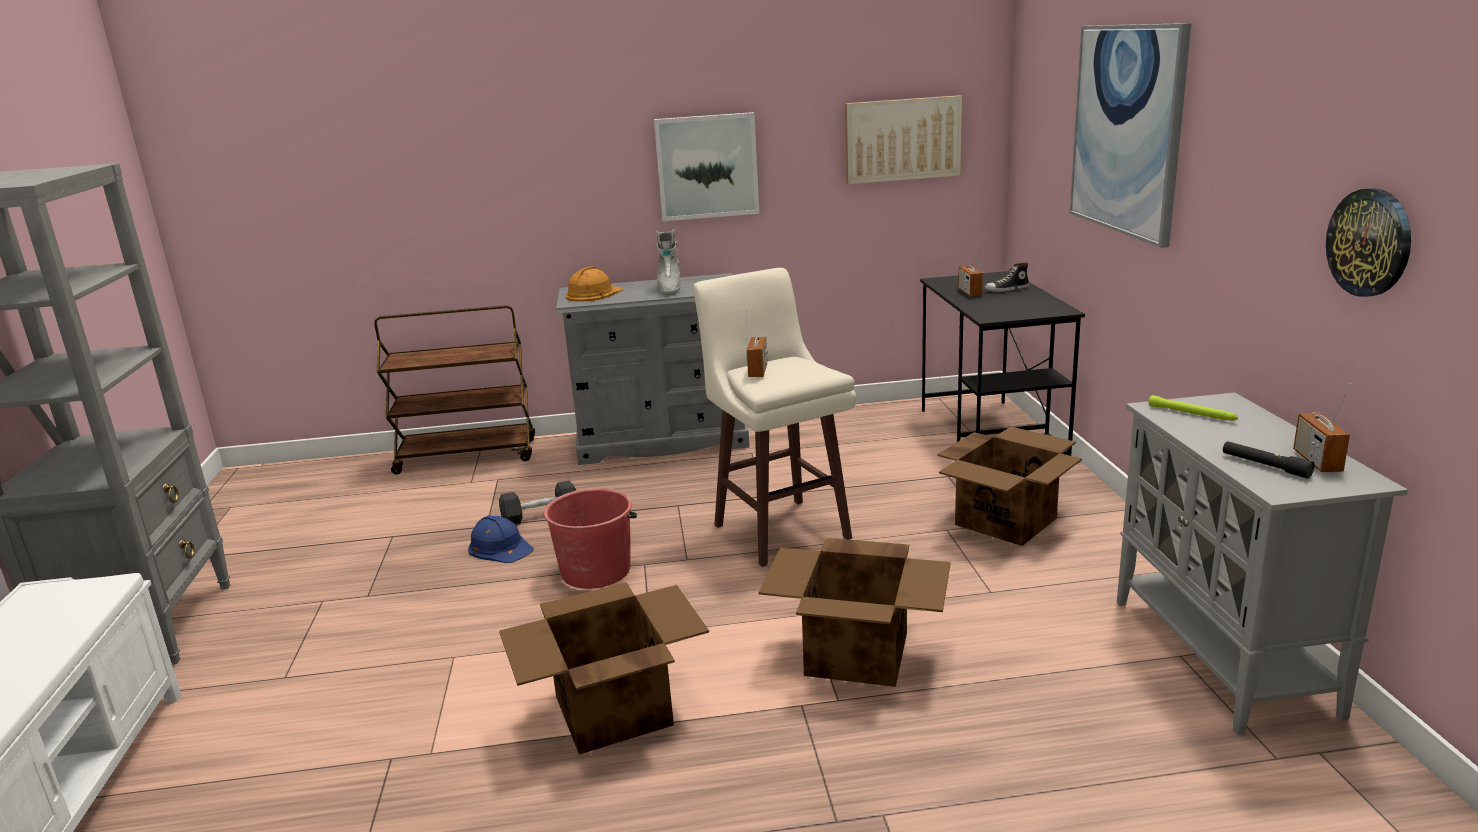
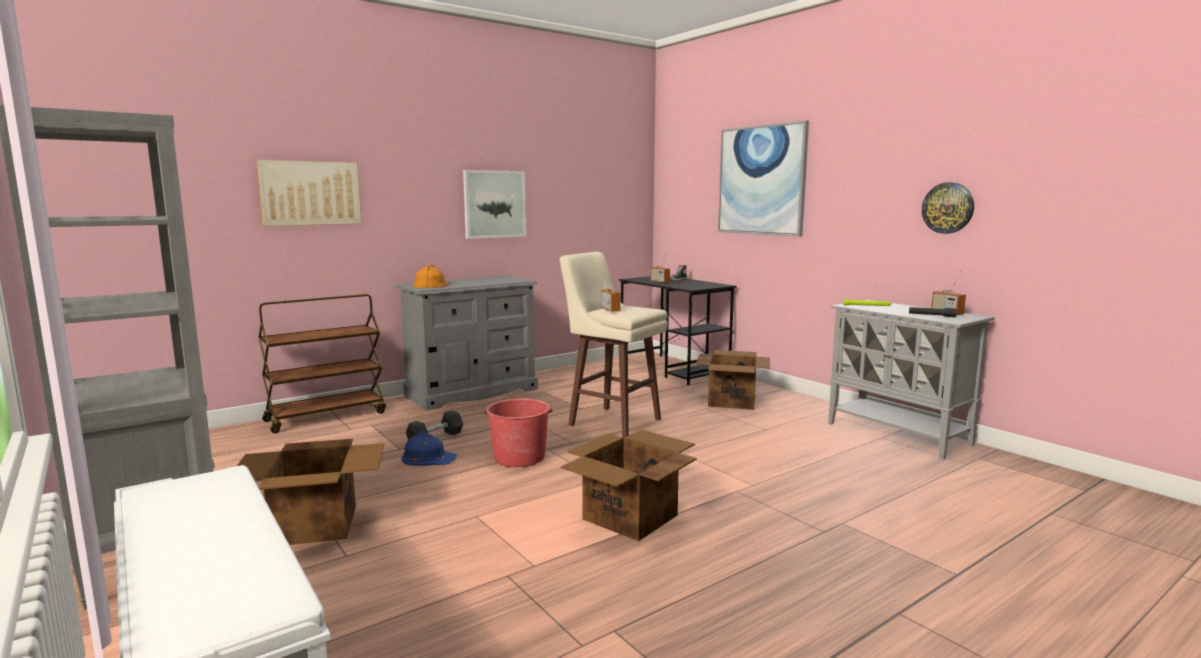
camera: 30 degrees left, 10 degrees down
(669, 289) = (483, 281): grey boot -> none
(858, 654) = (735, 465): cardboard box -> cardboard box (316, 525)
(902, 139) = (602, 196): picture -> picture (310, 193)

